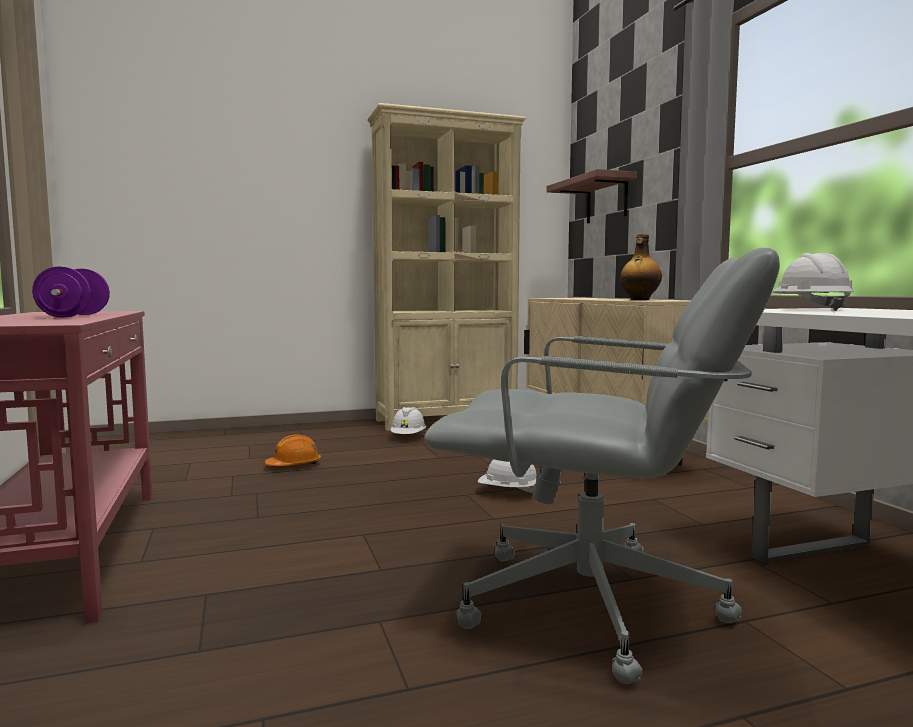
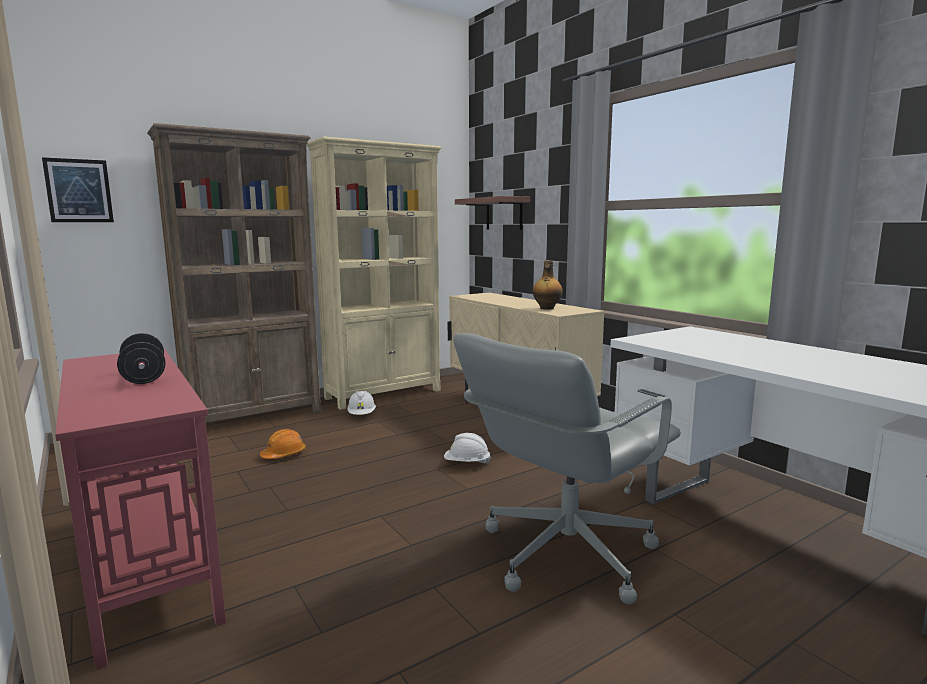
camera: 15 degrees left, 5 degrees up
(74, 316) = (144, 377): purple dumbbell -> black dumbbell
(121, 167) = (79, 191): none -> picture
(289, 430) = (255, 416): none -> brown bookcase
(593, 606) = (565, 553): grey office chair -> grey office chair turned 135 degrees clockwise
(810, 309) = (679, 338): white hard hat -> none

